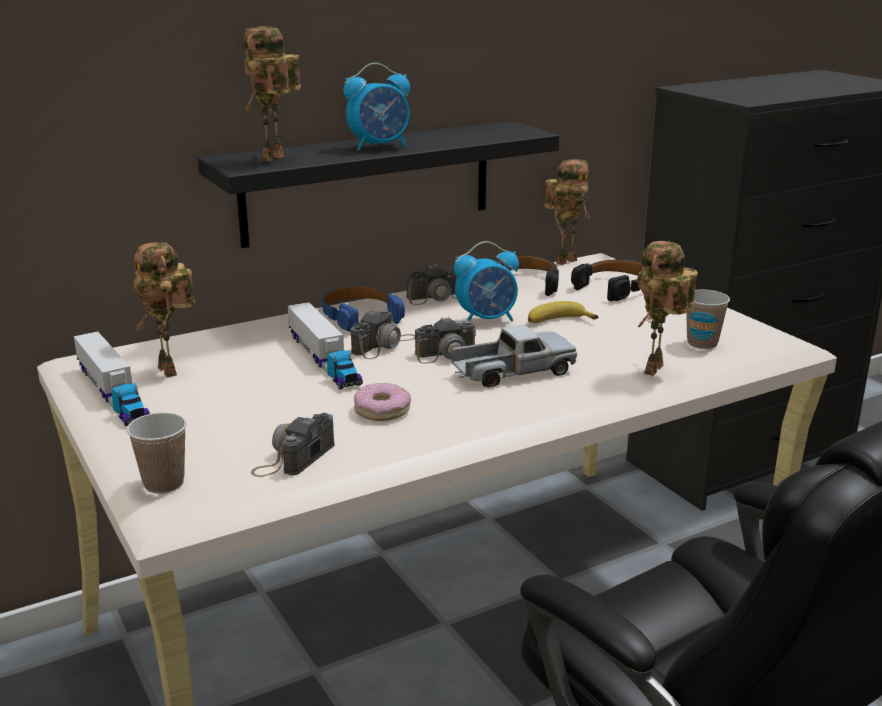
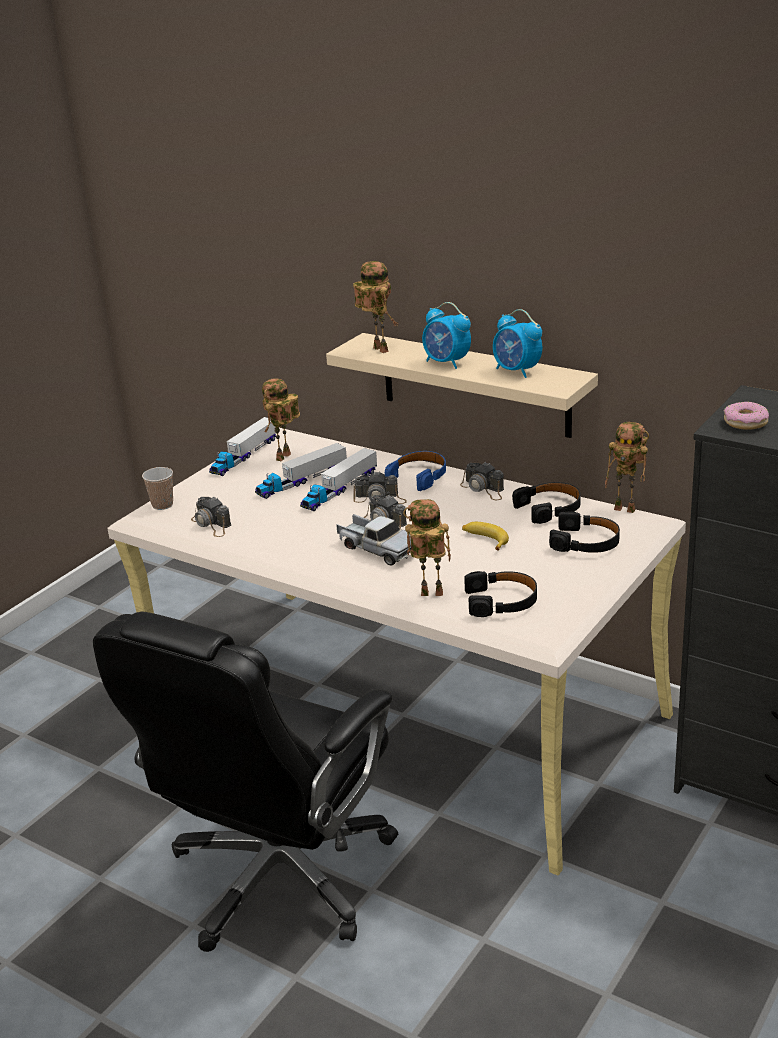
camera: 65 degrees right, 5 degrees up
(260, 375) = (302, 481): none -> toy truck
(274, 159) = (377, 350): toy robot -> toy robot turned 60 degrees clockwise
(294, 458) = (211, 524): camera -> camera turned 135 degrees counterclockwise
(368, 183) = (475, 385): black shelf -> beige shelf
(382, 410) = (286, 528): donut -> donut (745, 422)
(487, 320) = (460, 516): alarm clock -> alarm clock (517, 371)
(702, 343) = (501, 601): cup -> black headphones

